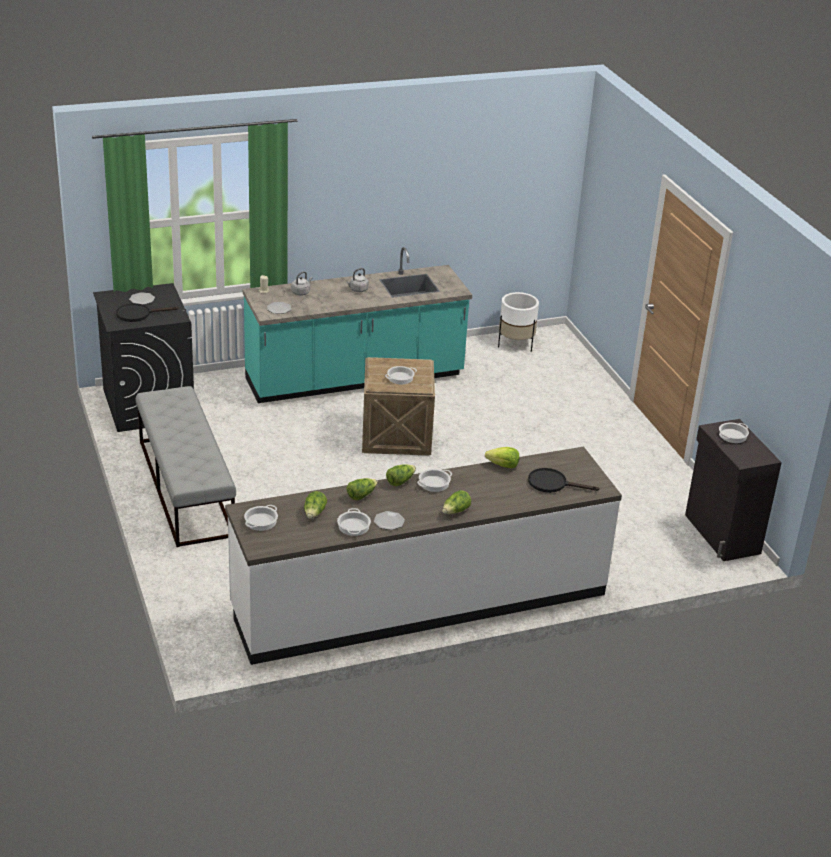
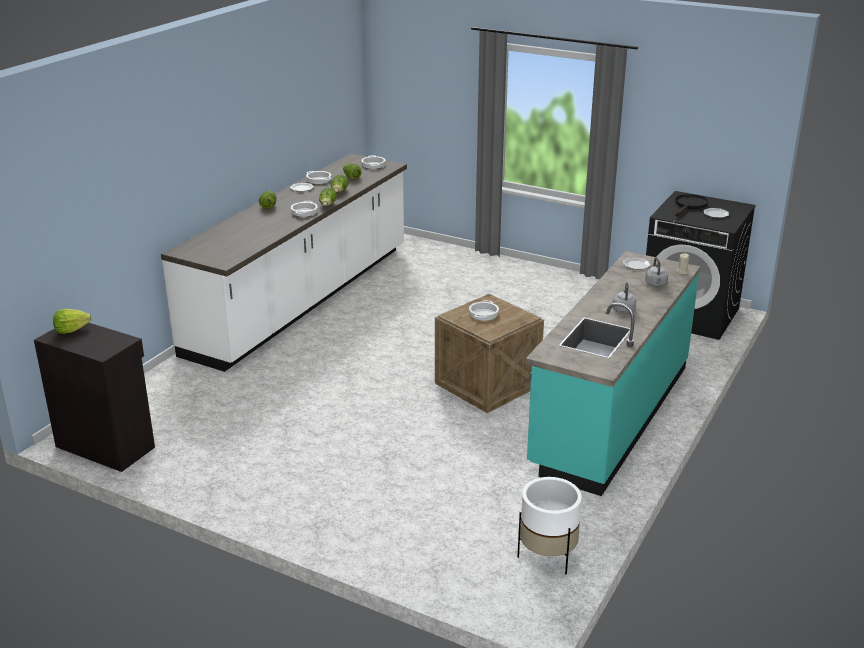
camera: 140 degrees right, 5 degrees down
(185, 487) = (551, 286): grey bench -> none
(503, 465) = (272, 236): lettuce -> lettuce (71, 330)
(553, 484) = (221, 240): black frying pan -> none
(732, 435) = (99, 342): cooking pot -> none

